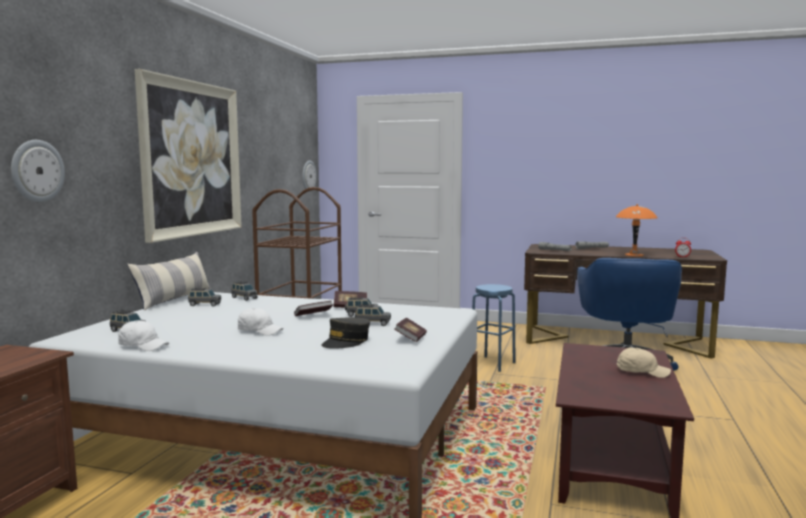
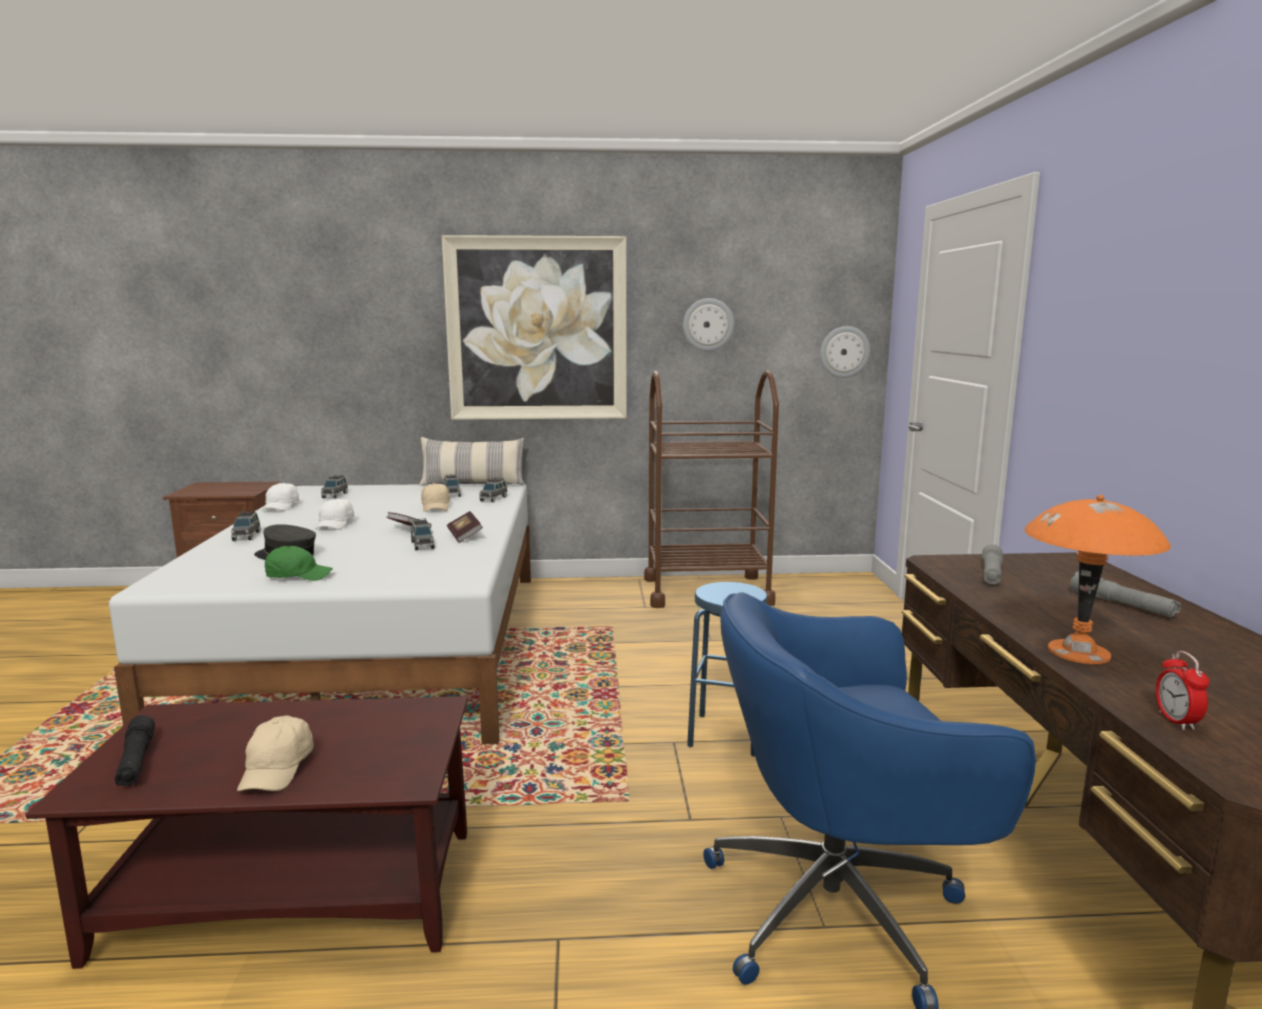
camera: 70 degrees right, 5 degrees up
(37, 171) = (320, 344): wall clock -> wall clock (708, 324)
(245, 309) = (436, 507): none -> beige cap
(372, 323) = (375, 554): grey toy car -> grey toy car (246, 536)
(411, 338) = (298, 576): book -> green cap
(635, 398) = (136, 761): none -> black flashlight

